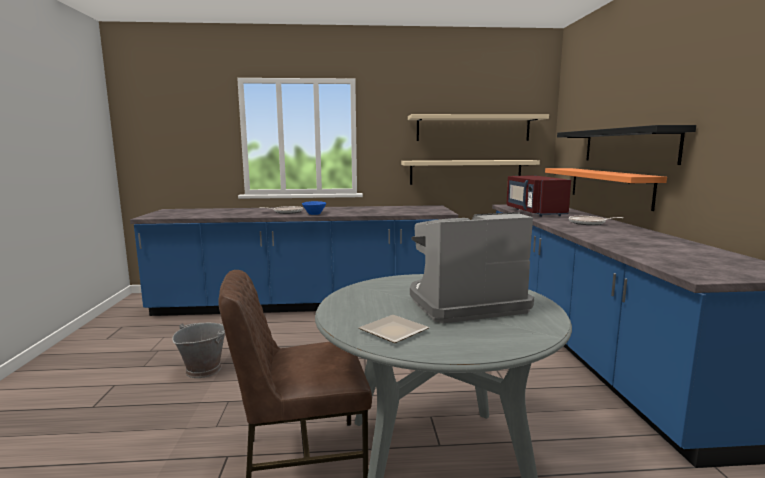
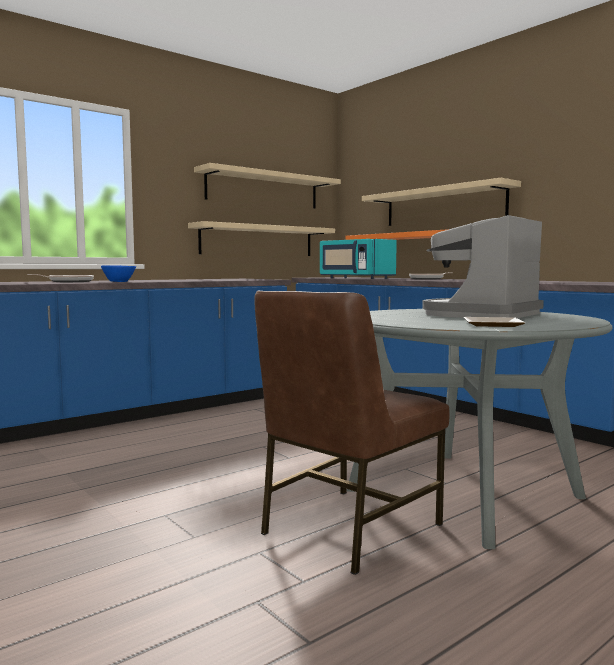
camera: 35 degrees left, 5 degrees down
(203, 369) = (63, 500): grey bucket -> none
(534, 212) = (355, 278): red microwave -> turquoise microwave
(628, 146) = (443, 206): black shelf -> beige shelf

